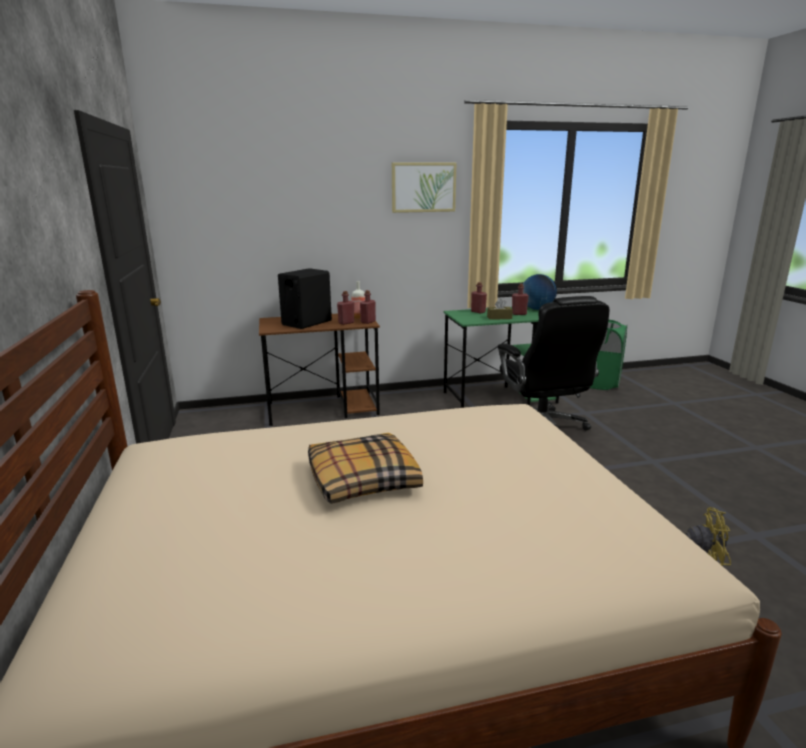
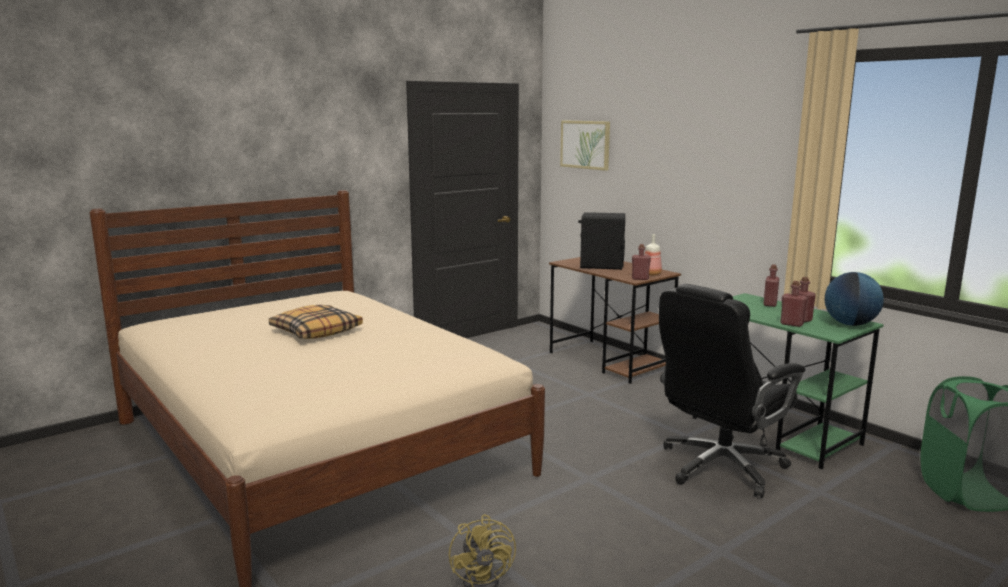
camera: 65 degrees right, 5 degrees down
(346, 323) = (623, 274): red bottle -> red bottle (791, 324)
(423, 187) = (754, 137): picture -> picture (585, 144)
(499, 317) = (760, 314): brown tissue box -> none

